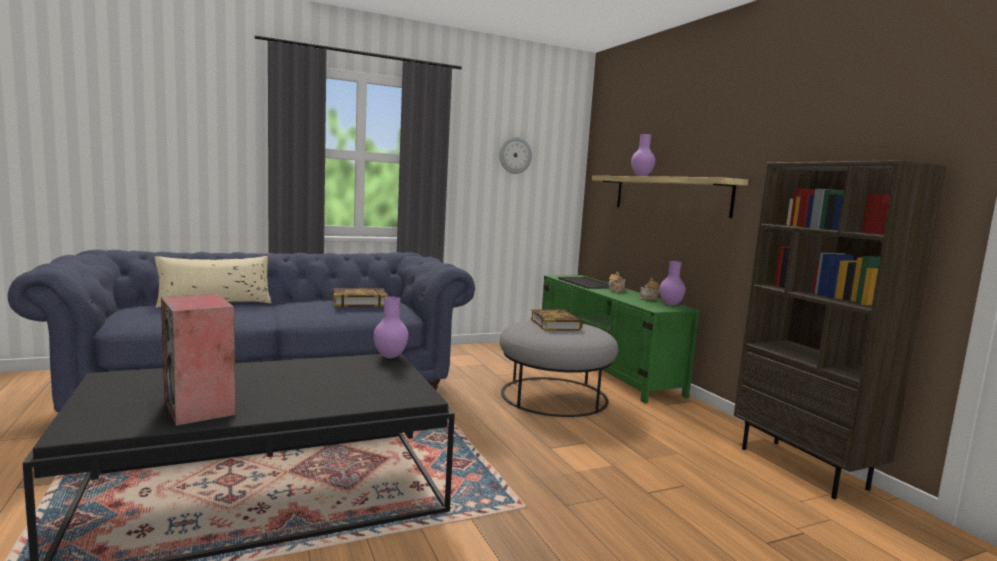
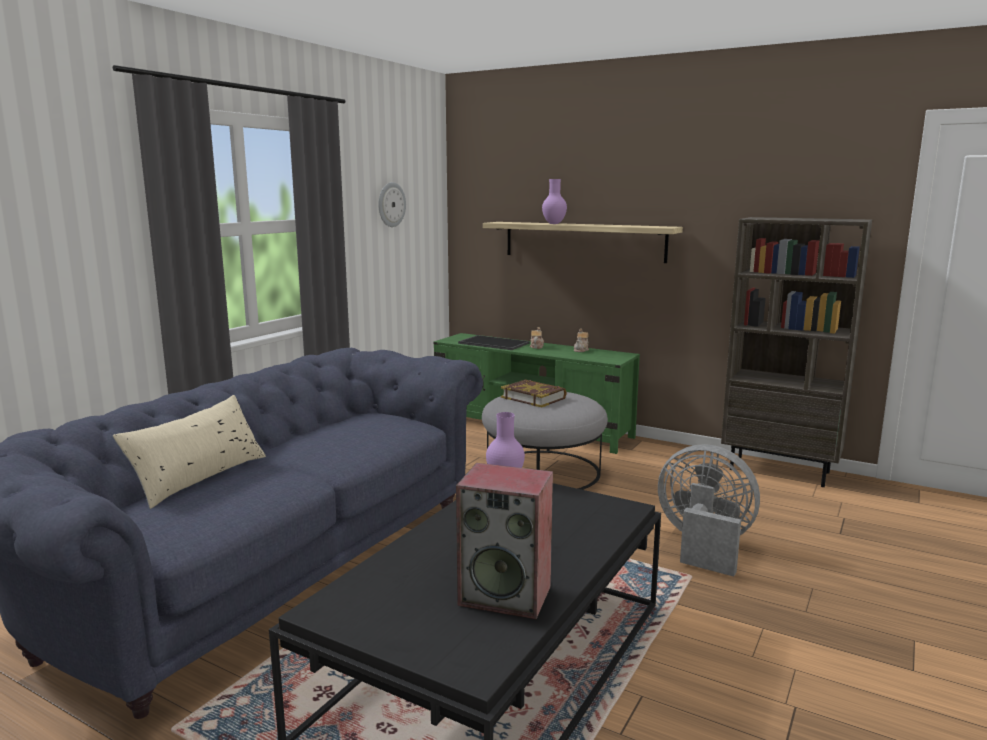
camera: 35 degrees left, 5 degrees up
(359, 302) = (356, 426): book -> none
(586, 491) = (703, 545): none -> grey fan
(671, 305) = (611, 353): purple vase -> none

